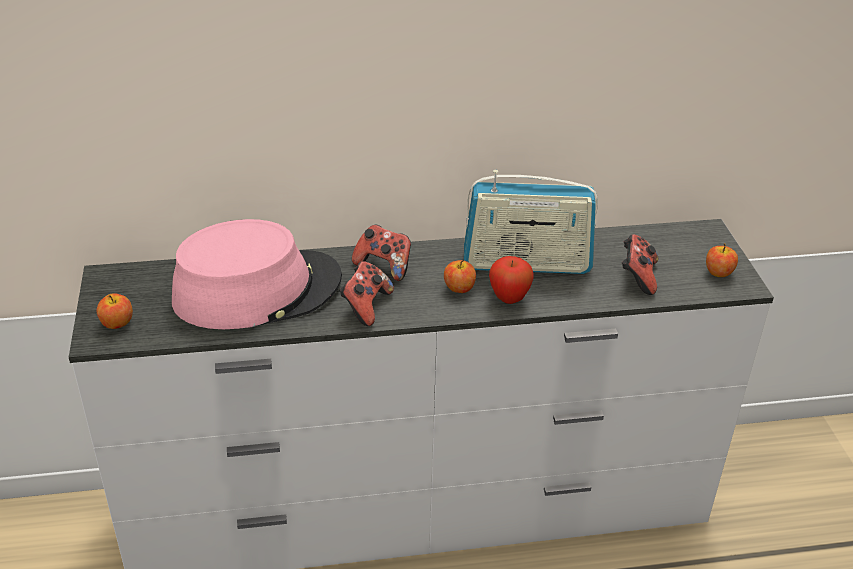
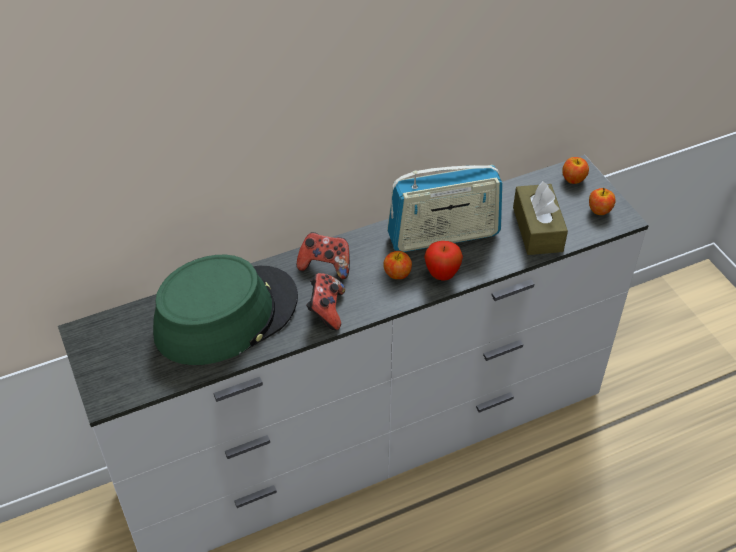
camera: 15 degrees left, 10 degrees up
(117, 323) = (117, 379): apple -> apple (573, 179)
(257, 290) = (226, 315): pink hat -> green hat
(637, 277) = (537, 229): game controller -> brown tissue box

